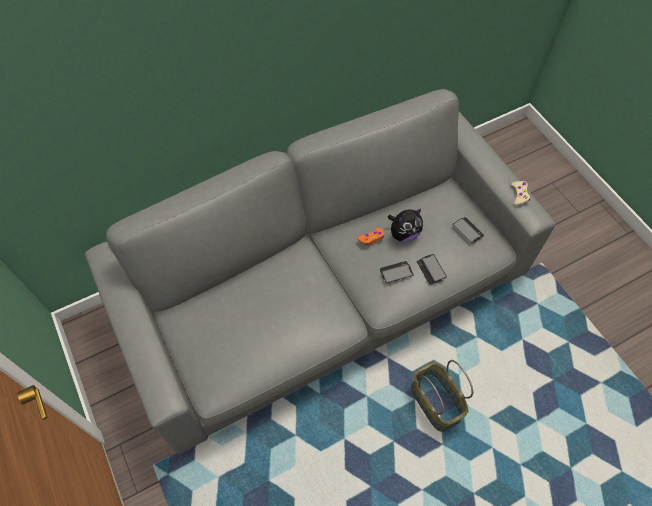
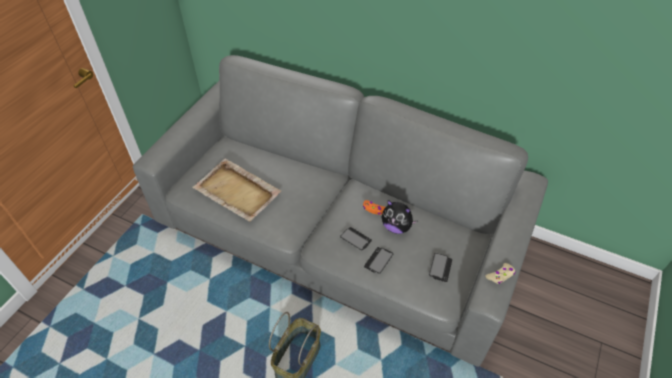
camera: 55 degrees right, 10 degrees down
(262, 340) = (237, 192): none -> beige tray

